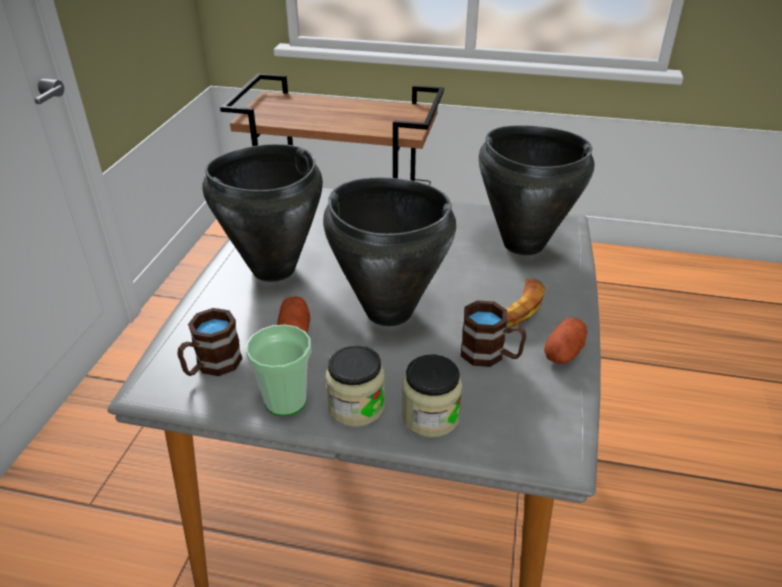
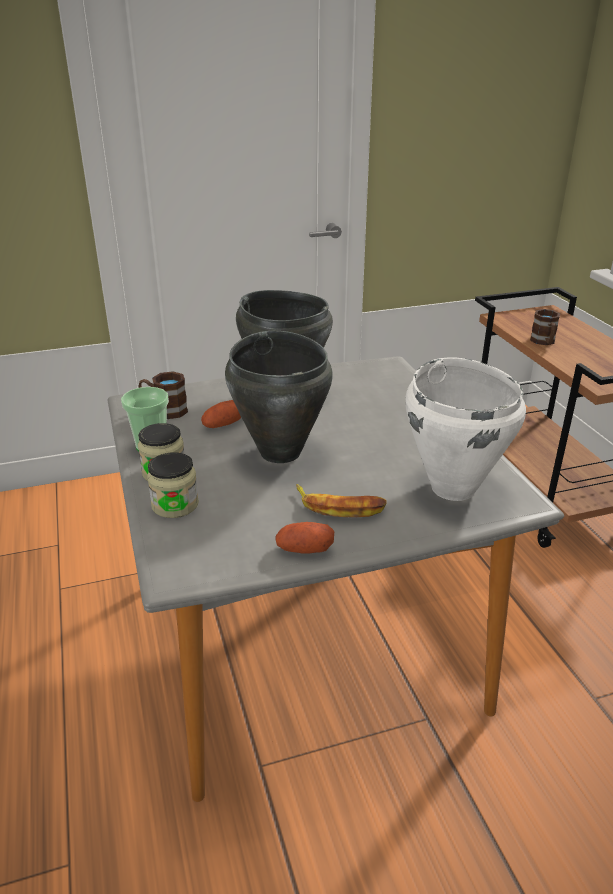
camera: 60 degrees right, 5 degrees down
(490, 355) = (267, 512): brown mug -> brown mug (544, 342)
(522, 244) = (453, 487): black cooking pot -> white cooking pot

